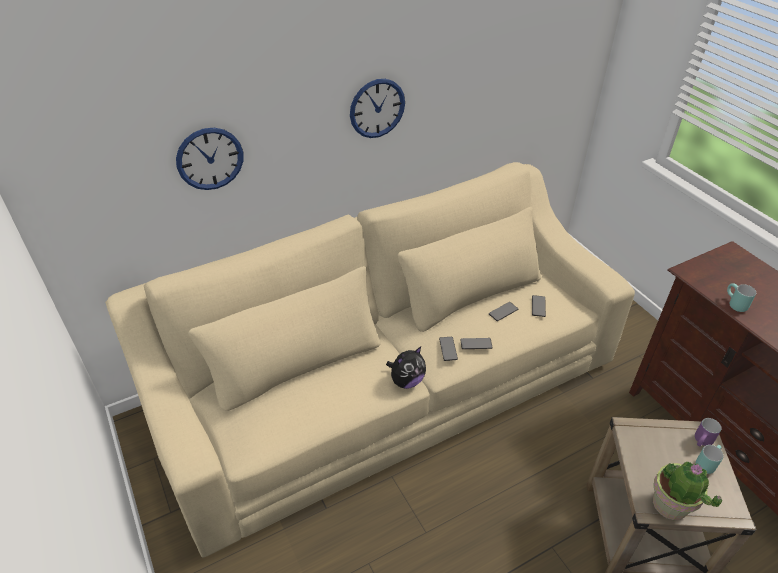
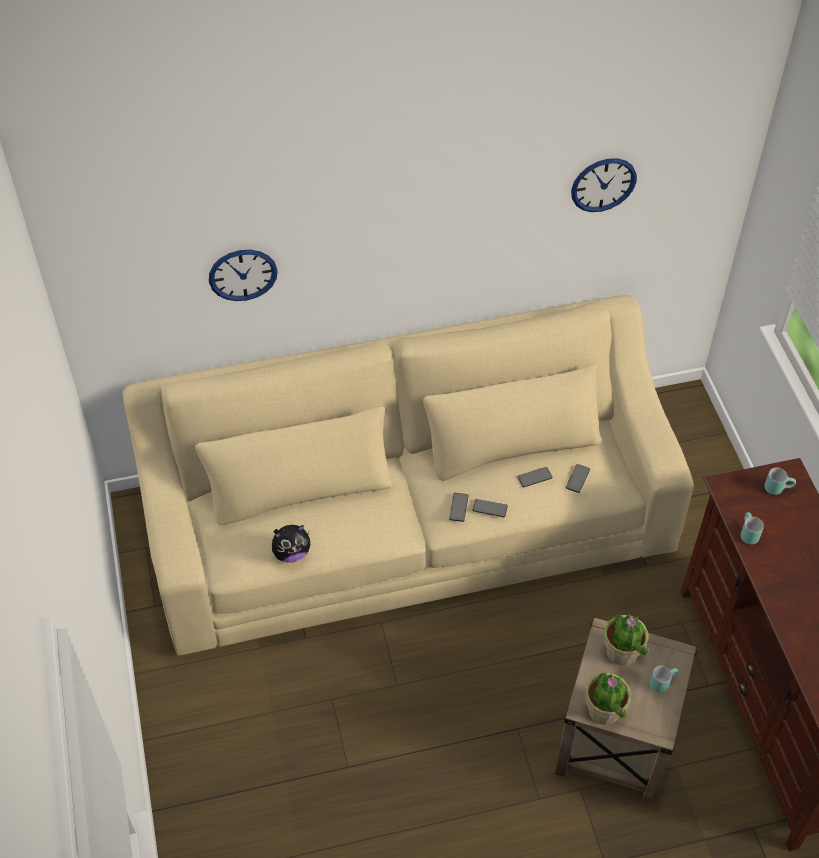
camera: 15 degrees right, 10 degrees up
(377, 108) = (431, 236): wall clock -> wall clock (603, 184)
(406, 381) = (405, 532): plush toy -> plush toy (291, 553)
(654, 443) = (621, 652): none -> potted plant
(702, 442) = (670, 663): purple mug -> none
(732, 265) = (777, 487): none -> turquoise mug

